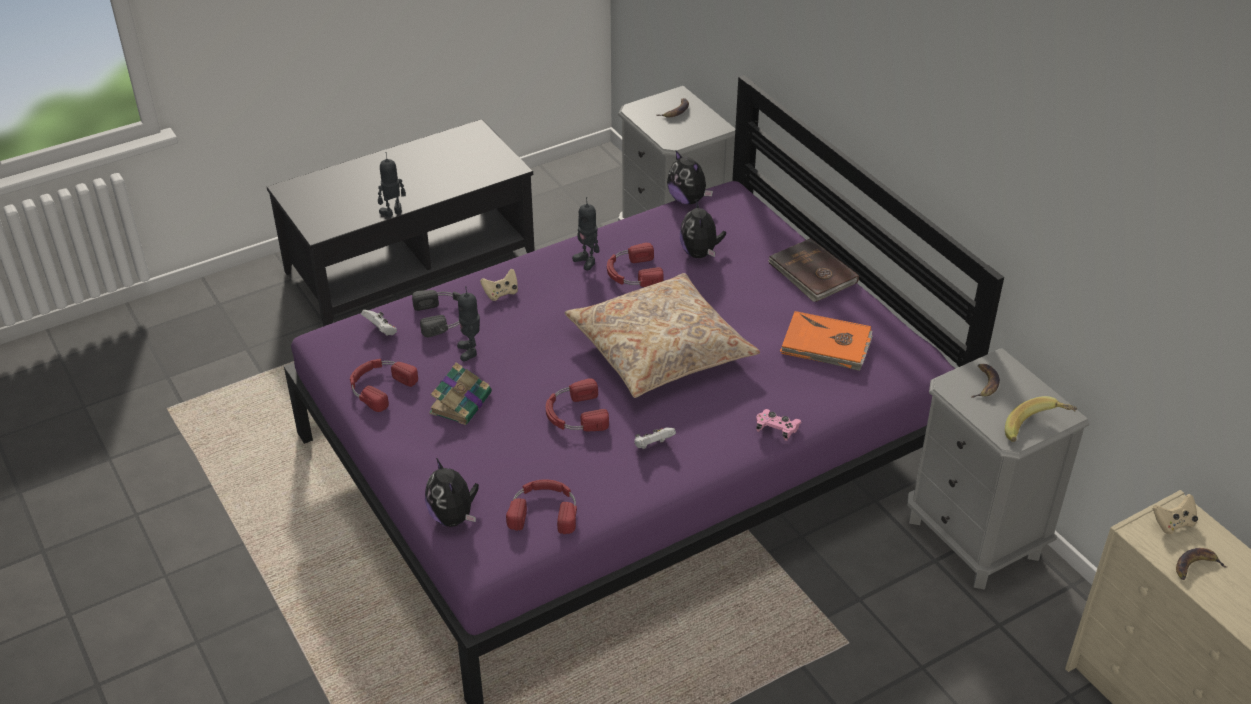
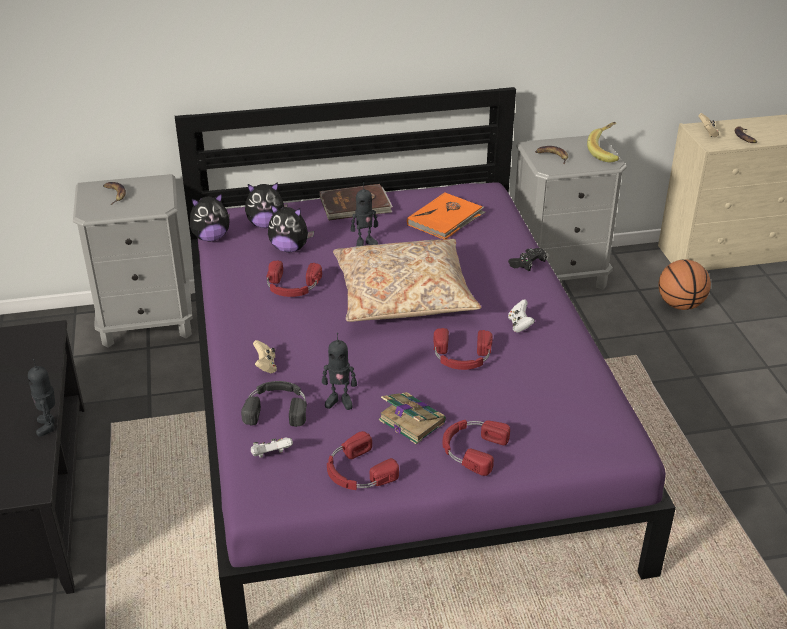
camera: 70 degrees left, 5 degrees down
(454, 517) = (564, 453): plush toy -> plush toy (266, 224)
(544, 510) = (575, 398): red headphones -> red headphones (472, 449)
(587, 261) = (255, 307): toy robot -> toy robot (365, 244)
(776, 429) = (527, 264): pink game controller -> black game controller
(993, 676) = (680, 305): none -> basketball

